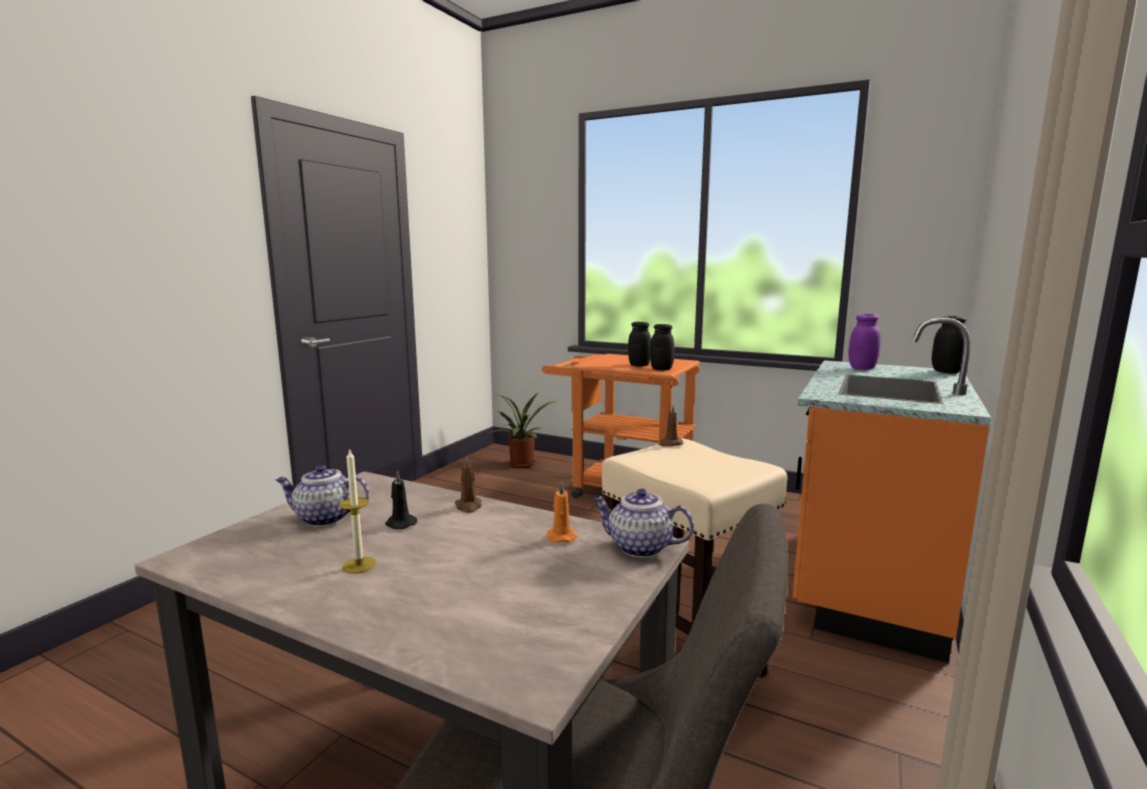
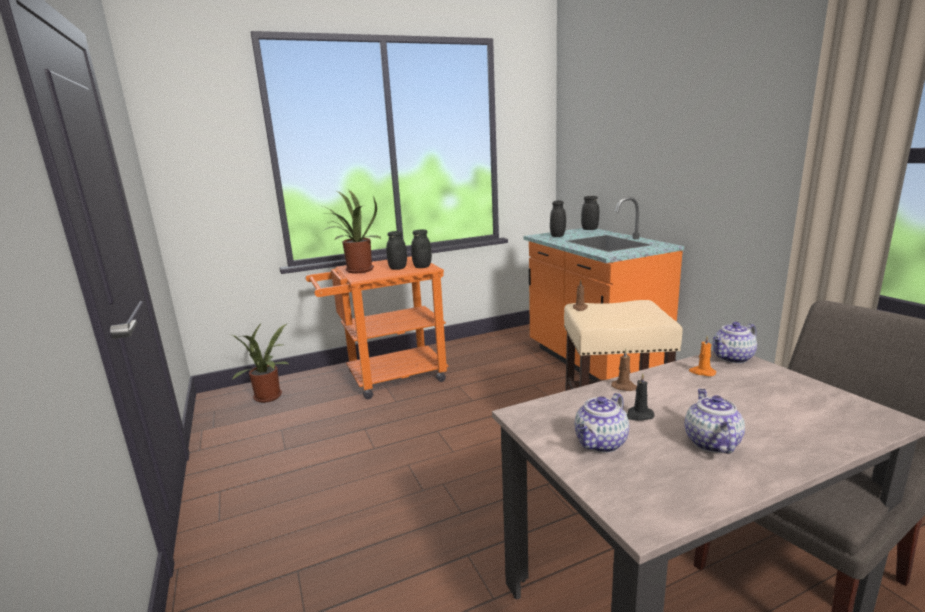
camera: 50 degrees left, 5 degrees up
(359, 565) = (710, 442): candle -> teapot
(602, 359) = (356, 271): none -> potted plant
(862, 368) = (557, 236): purple jar -> black jar

